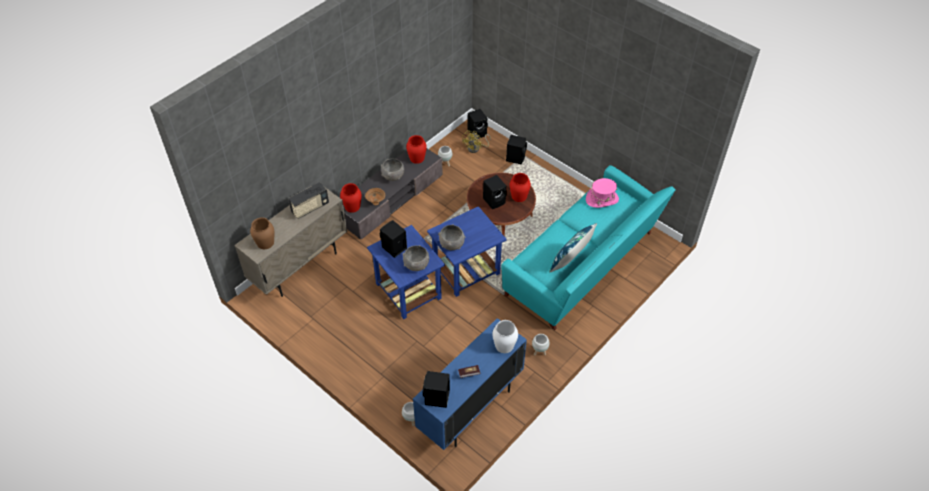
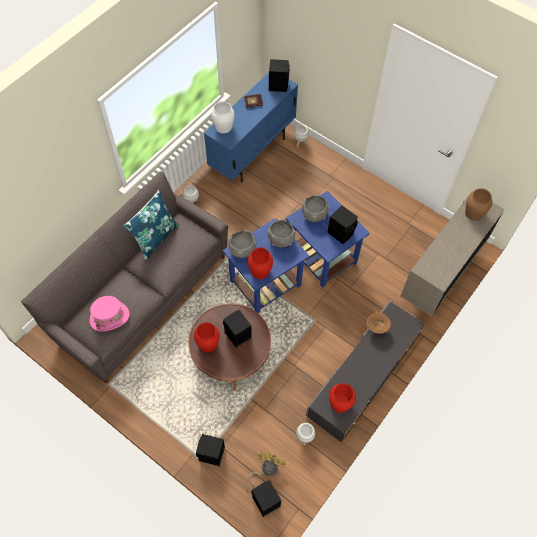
camera: 175 degrees right, 10 degrees up
(310, 208) = (442, 257): radio -> none
(352, 206) = (402, 322): red vase -> red vase (260, 271)
(393, 176) = (364, 371): grey bowl -> grey bowl (242, 250)
(583, 265) = (140, 295): turquoise sofa -> grey sofa

